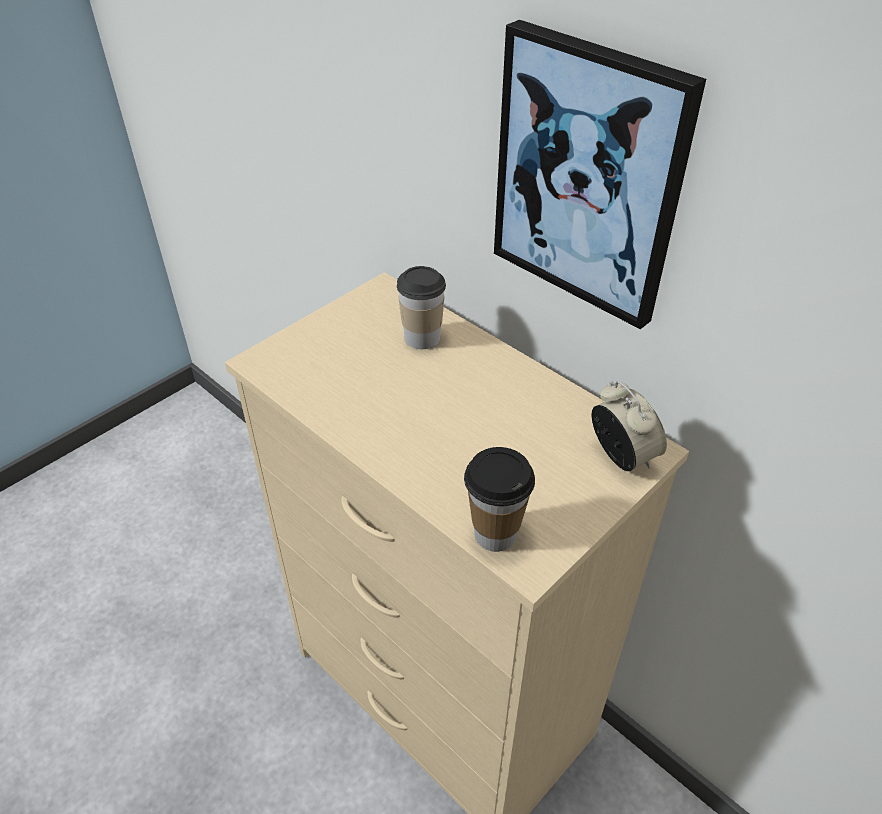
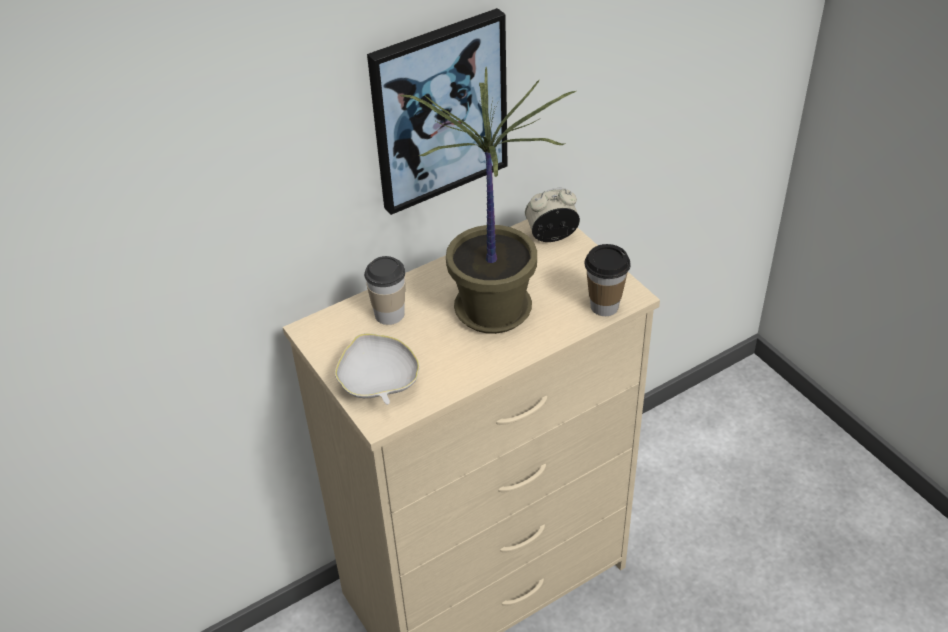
camera: 75 degrees left, 0 degrees up
(312, 350) = (378, 383): none -> white bowl
(456, 418) = (491, 308): none -> potted plant

